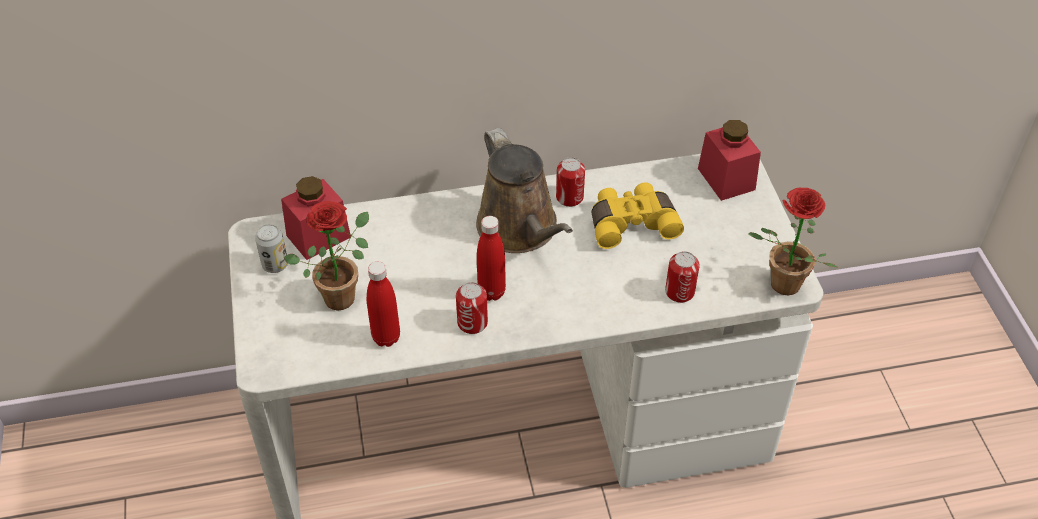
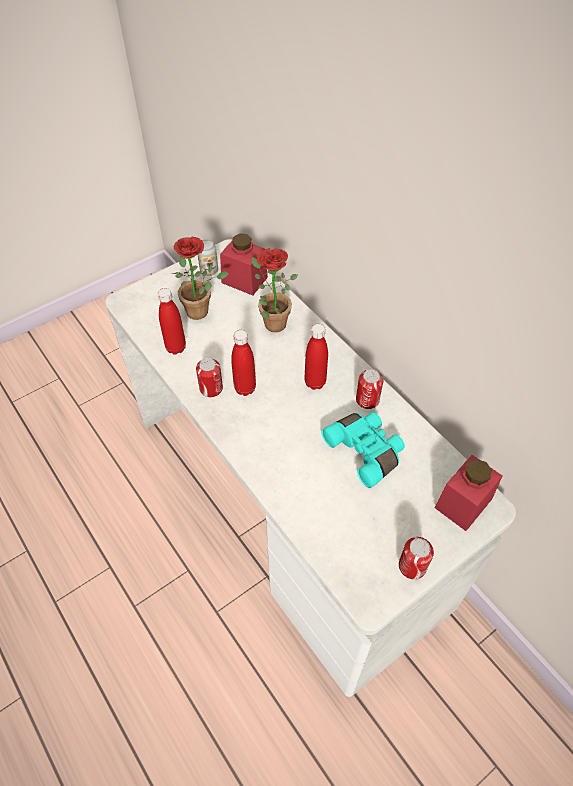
camera: 65 degrees right, 5 degrees up
(520, 229) = (315, 382): brown watering can -> red bottle
(632, 223) = (366, 450): yellow binoculars -> turquoise binoculars
(679, 292) = (310, 510): can -> can (412, 566)
(779, 286) = (359, 588): potted plant -> potted plant (271, 322)

